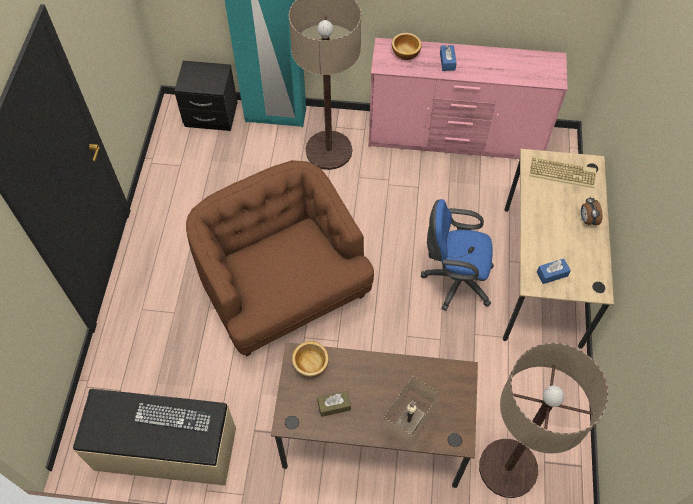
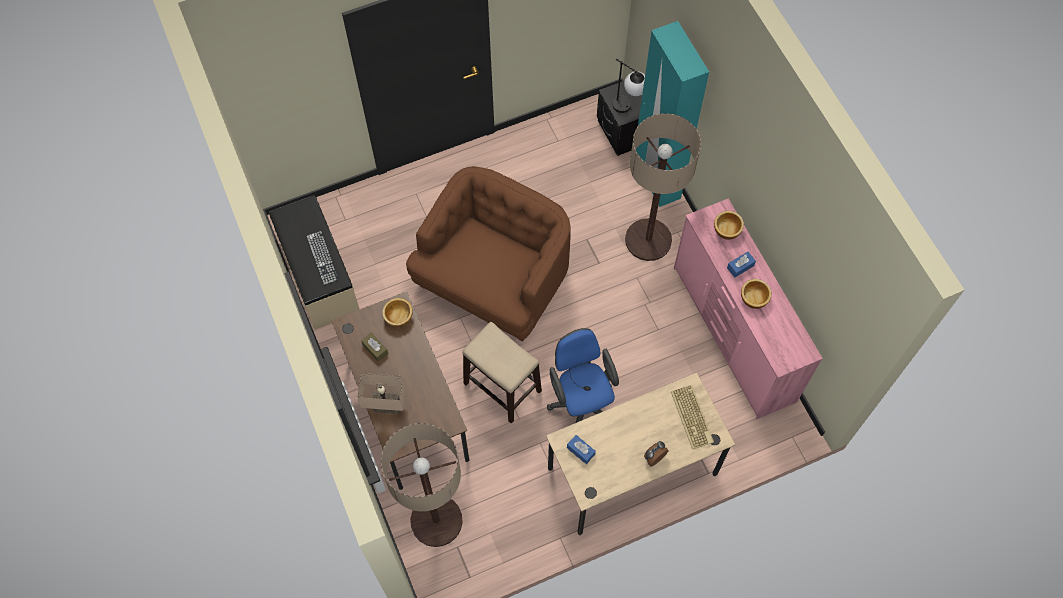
camera: 60 degrees right, 5 degrees up
(211, 80) = (628, 109): none -> table lamp
(400, 337) = (503, 387): none -> stool
(482, 67) = (753, 298): none -> bowl

